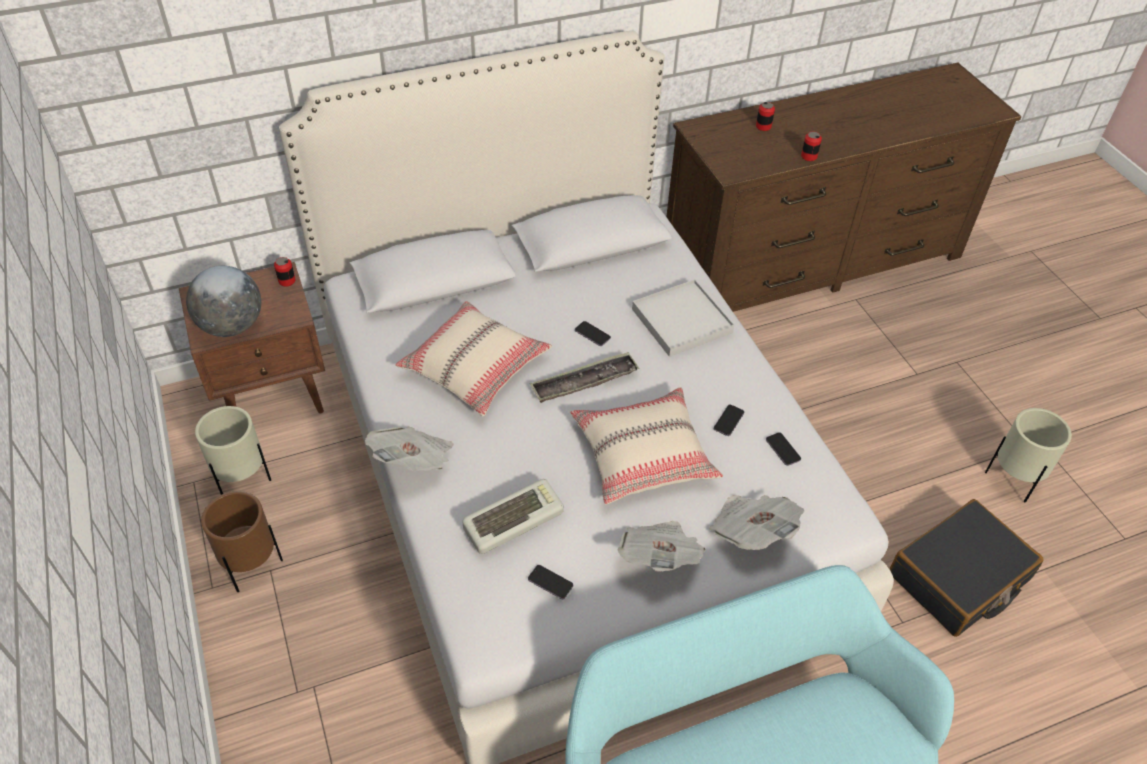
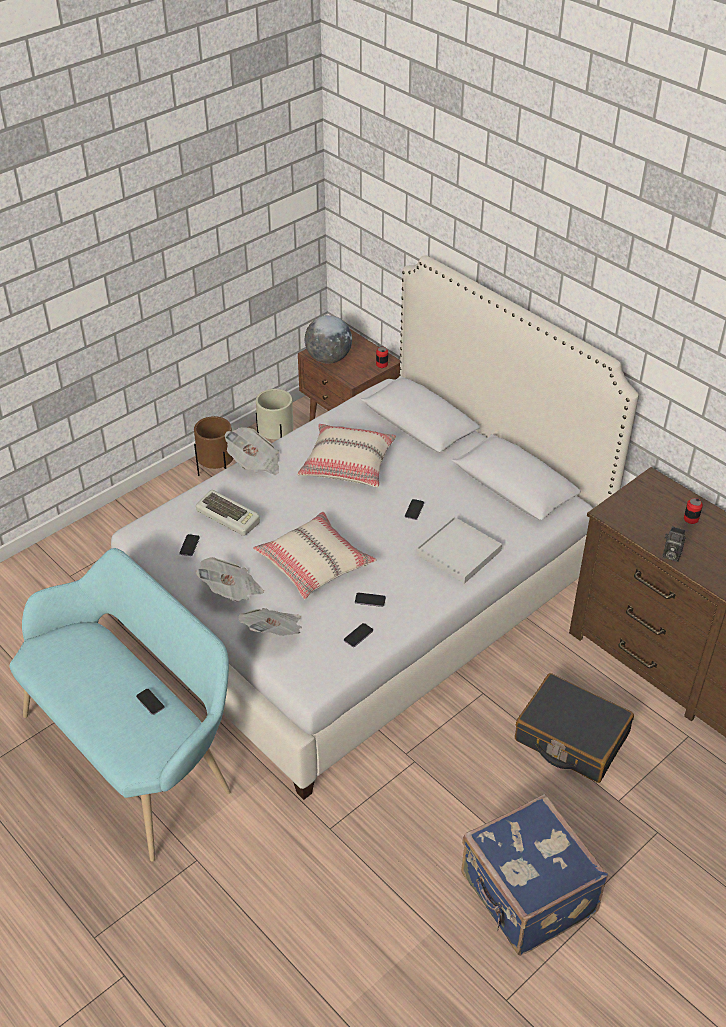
camera: 70 degrees right, 5 degrees down
(584, 382) = (364, 517): tray -> none
(799, 723) = (150, 702): none -> phone
(809, 156) = (670, 555): can -> camera
(959, 578) = (392, 863): black suitcase -> black suitcase (571, 737)
(1013, 481) = (526, 896): beige planter -> blue suitcase

